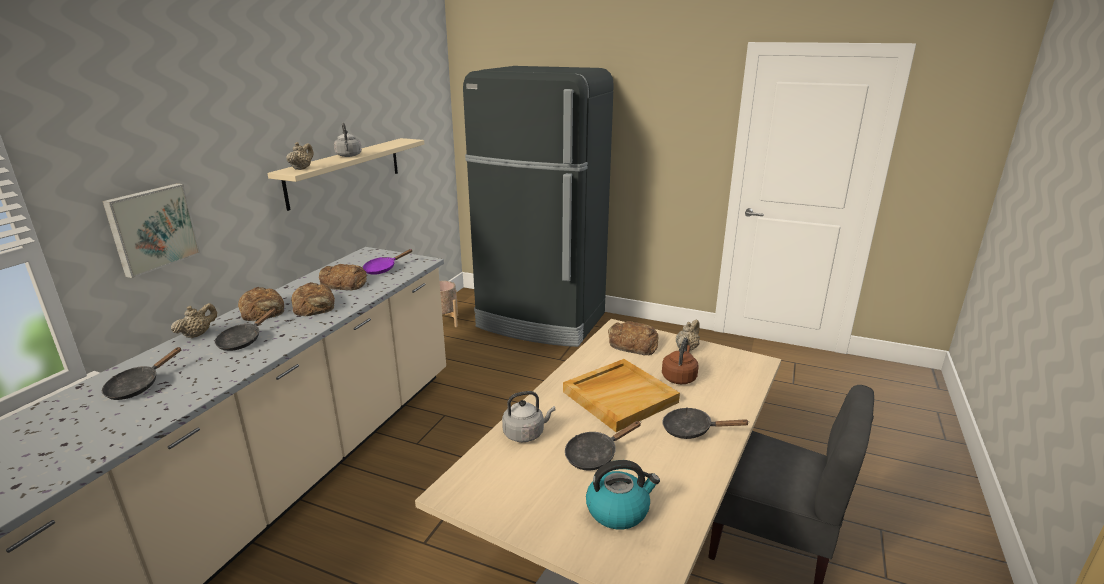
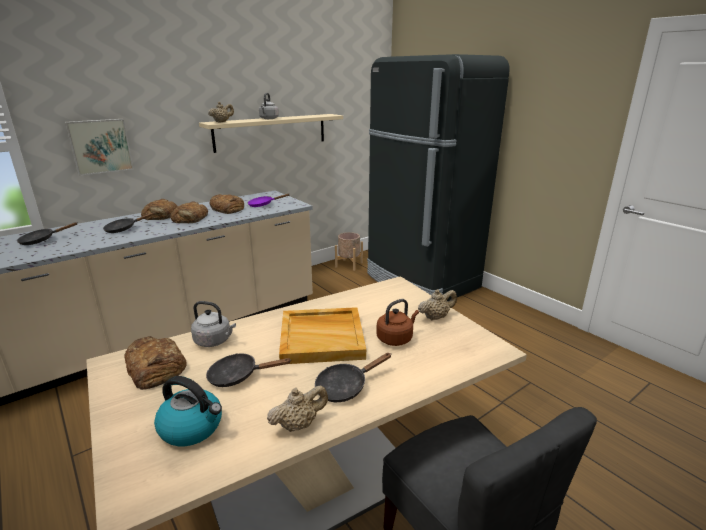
camera: 30 degrees right, 0 degrees up
(198, 334) = (110, 221): beige teapot -> beige teapot (299, 424)
(633, 344) = (391, 300): bread -> bread (155, 368)
(692, 430) = (345, 387): black frying pan -> black frying pan turned 75 degrees counterclockwise

